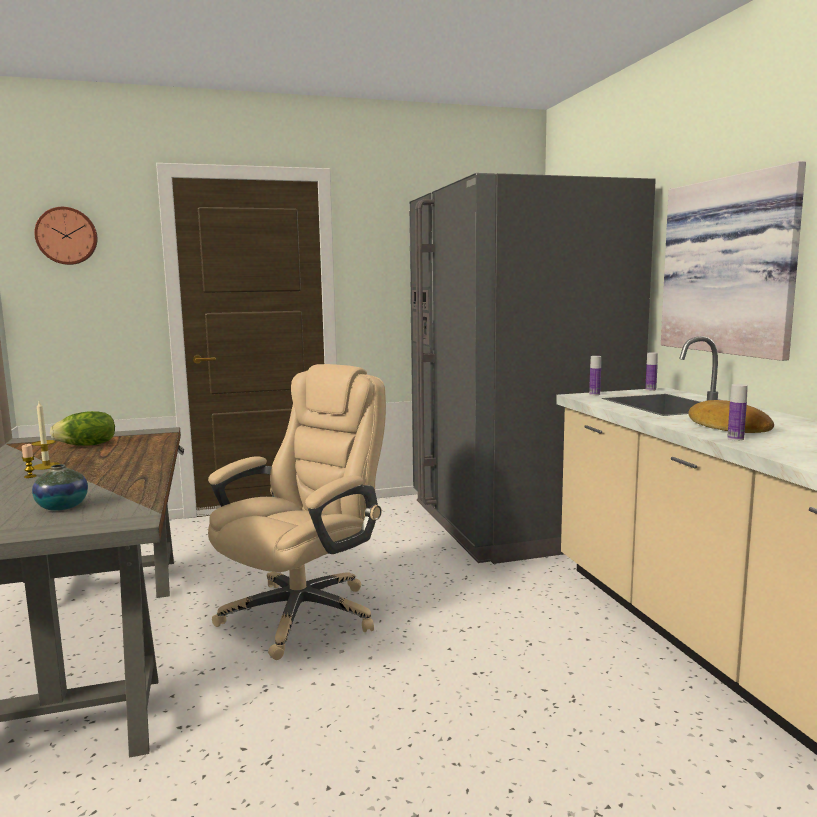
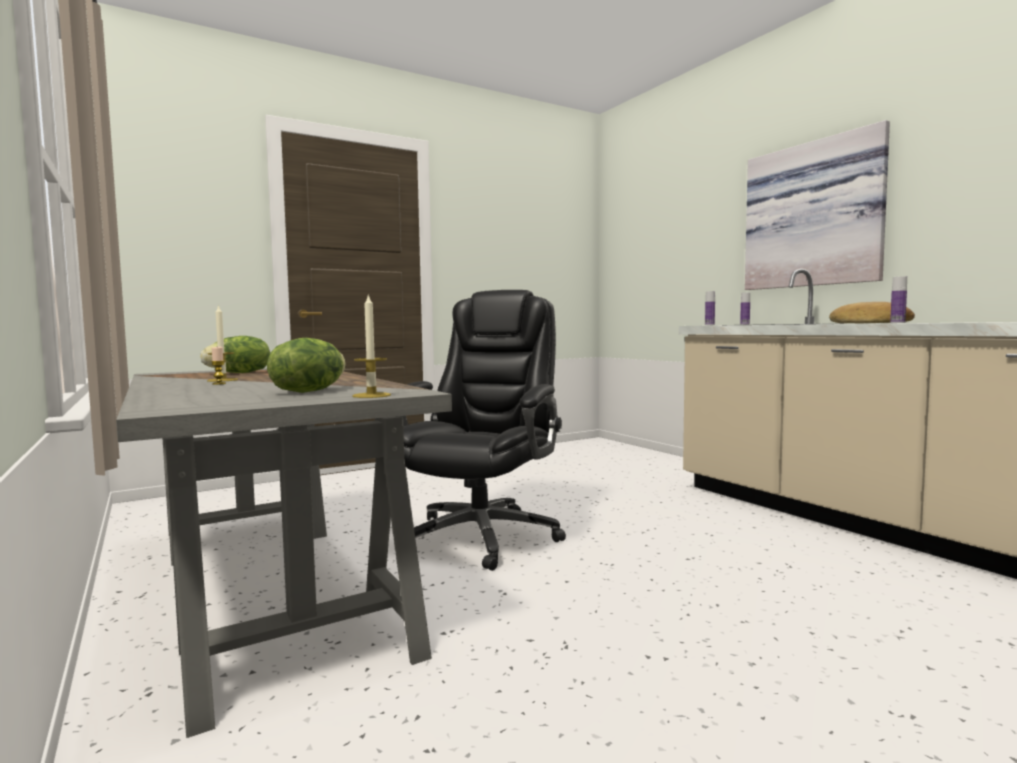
camera: 15 degrees left, 5 degrees down
(62, 507) = (309, 391): vase -> lettuce
(67, 236) = (168, 178): wall clock -> none
(89, 525) = (371, 395): none -> candle
(303, 613) = (483, 535): beige office chair -> black office chair
(515, 522) = (608, 461): grey fridge -> none

